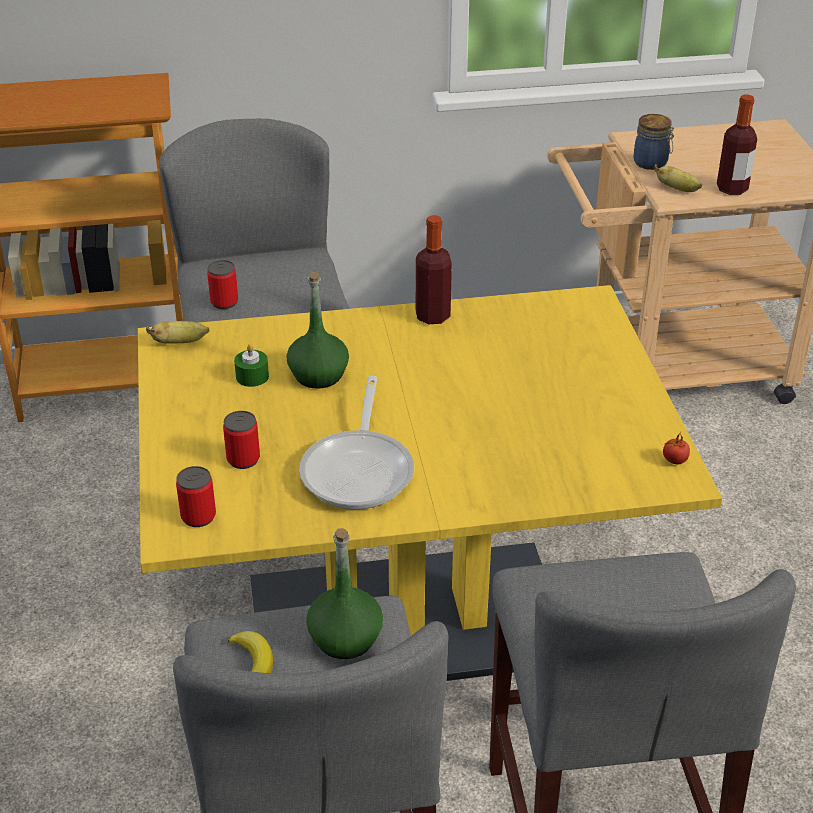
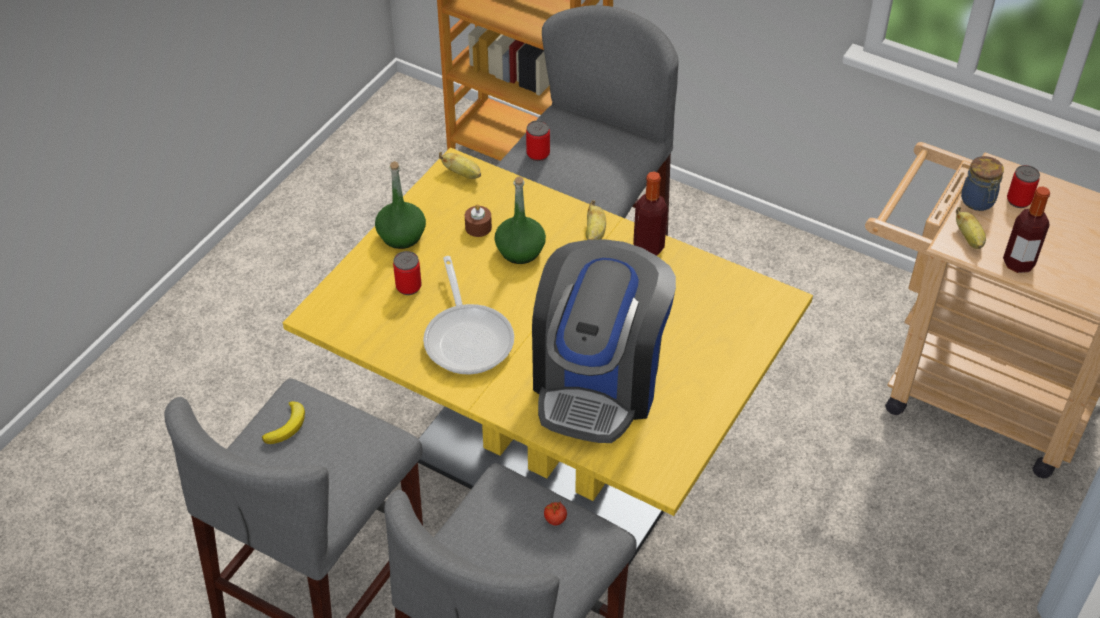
camera: 40 degrees right, 10 degrees up
(198, 516) = (343, 311): can -> can (1018, 200)
(252, 376) = (478, 227): green candle -> brown candle
(346, 638) = (351, 445): green bottle -> green bottle (402, 236)
(360, 469) = (468, 337): frying pan -> frying pan turned 60 degrees counterclockwise
(371, 329) = (594, 233): none -> banana
(526, 437) = (599, 380): none -> coffee machine
(674, 460) = (676, 462): tomato -> tomato (555, 519)

